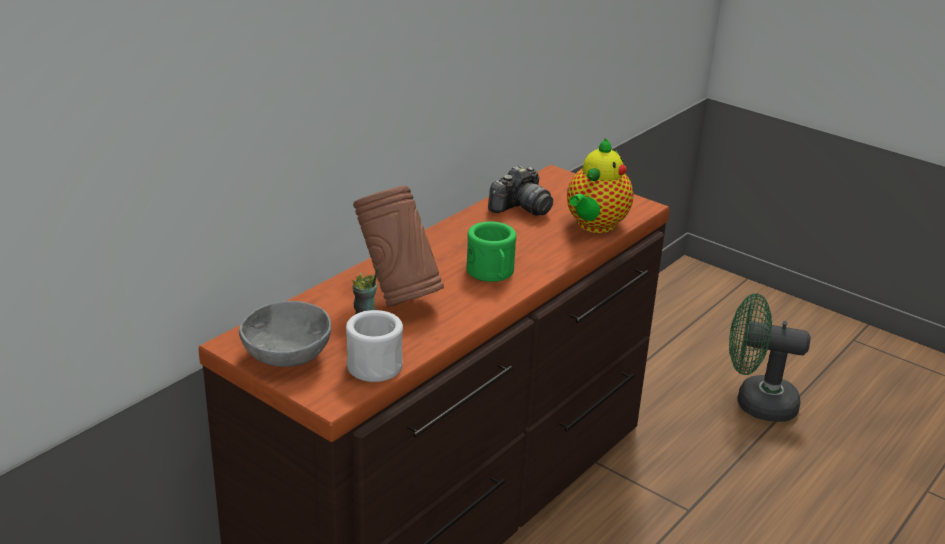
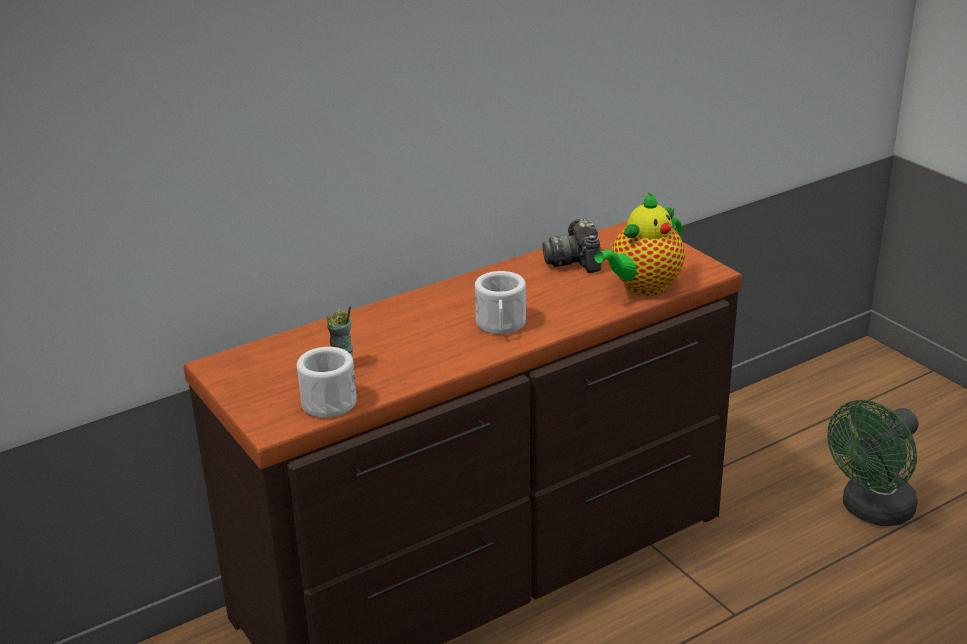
camera: 20 degrees right, 0 degrees up
(287, 357) = (254, 384): grey bowl -> none
(398, 296) = (393, 338): brown vase -> none
(492, 273) = (501, 325): green mug -> white mug
(521, 208) = (575, 261): camera -> camera turned 105 degrees clockwise
(755, 403) = (872, 511): green fan -> green fan turned 75 degrees counterclockwise

